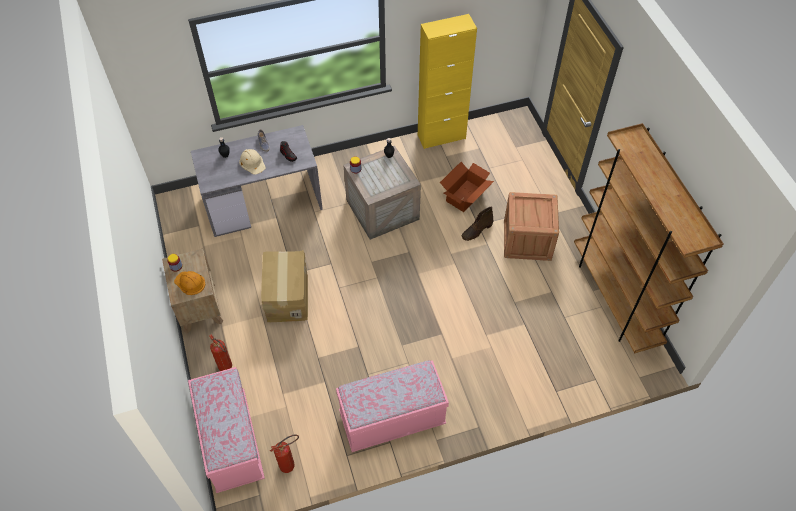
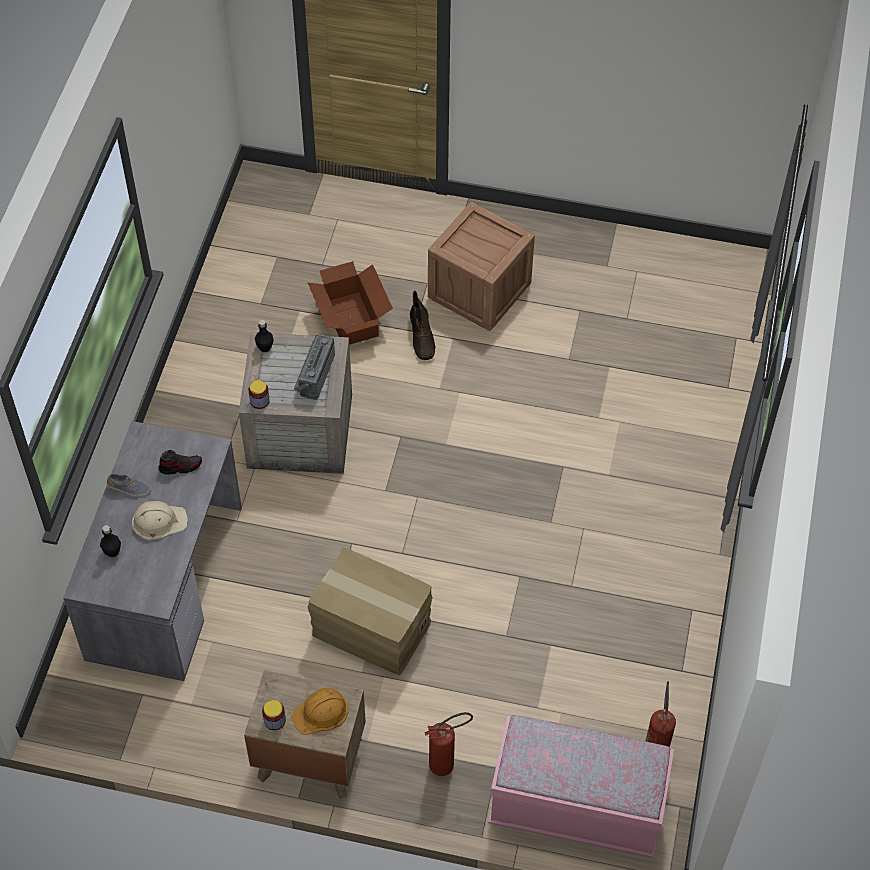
camera: 60 degrees left, 0 degrees up
(387, 182) = (314, 374): none -> radio
(392, 419) = (659, 590): pink bench -> none
(441, 137) = (218, 289): yellow cabinet -> none
(615, 298) = (634, 250): brown bookcase -> none

